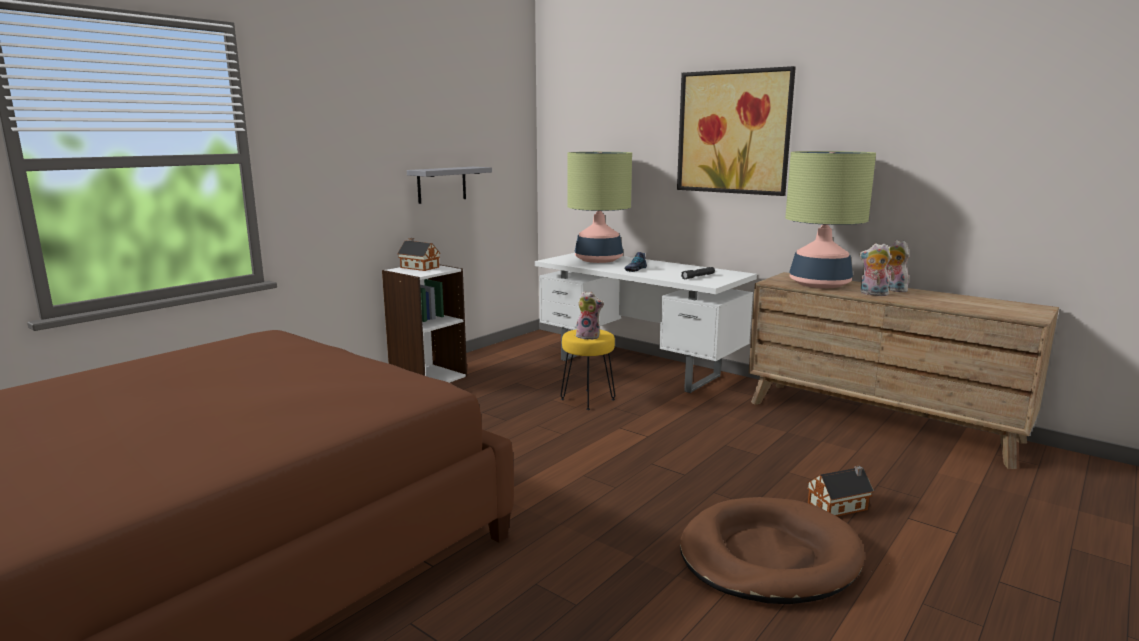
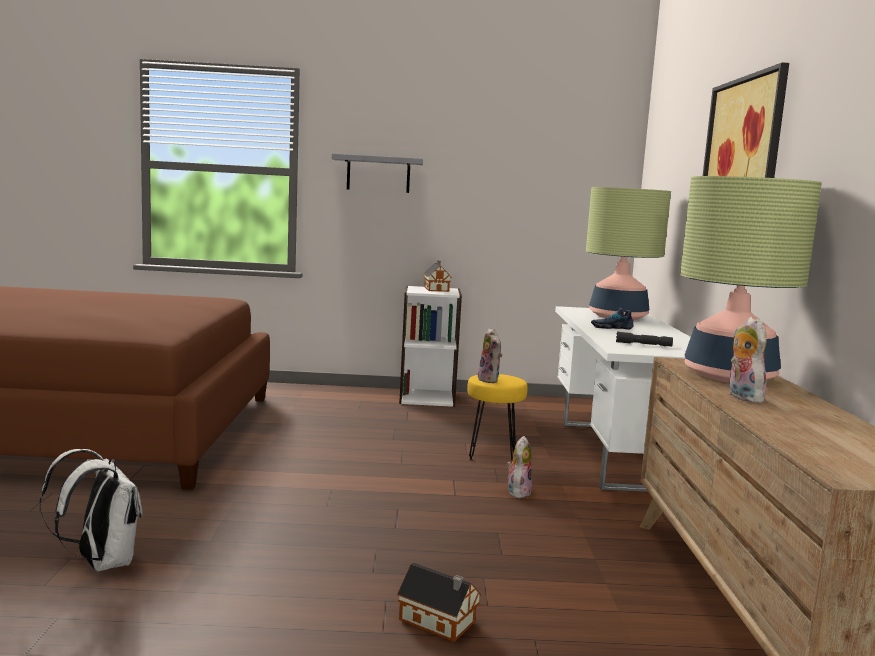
camera: 50 degrees right, 5 degrees down
(441, 184) = (492, 215): grey shelf -> grey shelf (378, 174)
(632, 624) = (100, 563): none -> white backpack
(768, 556) = (273, 600): brown dog bed -> none
(892, 290) = (801, 404): plush toy -> plush toy (518, 492)

